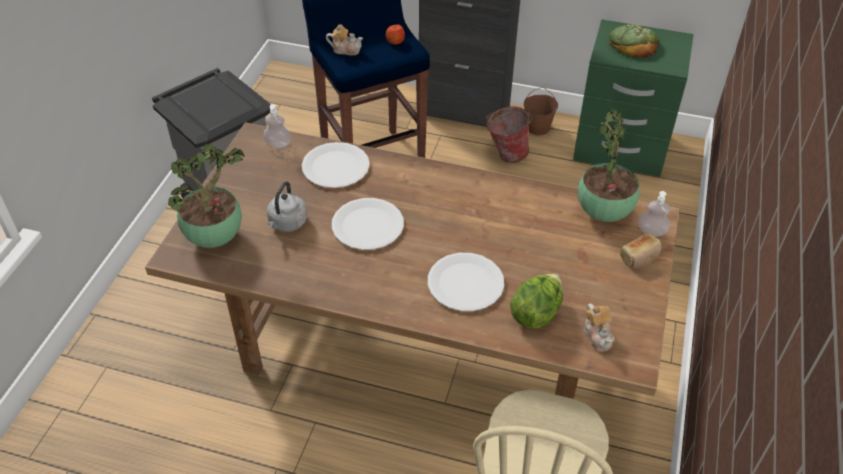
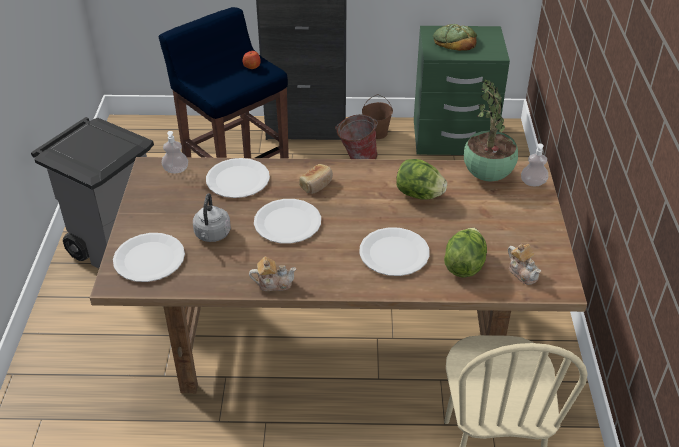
camera: 15 degrees left, 5 degrees down
(216, 237) = (149, 259): potted plant -> white plate
(345, 49) = (209, 80): teapot -> teapot (273, 283)
(518, 221) = (419, 195): none -> lettuce
(640, 257) = (531, 204): bread -> bread (317, 185)

